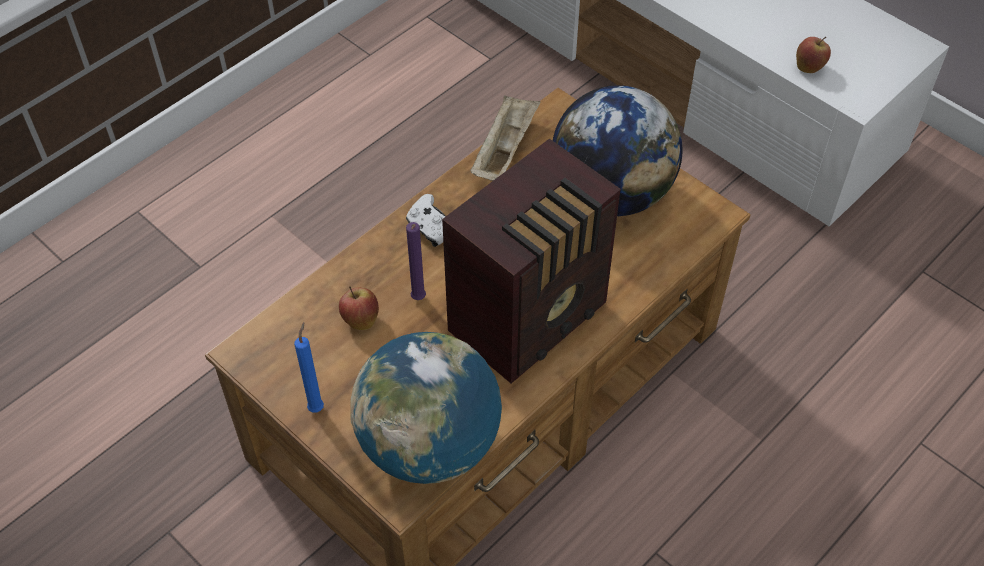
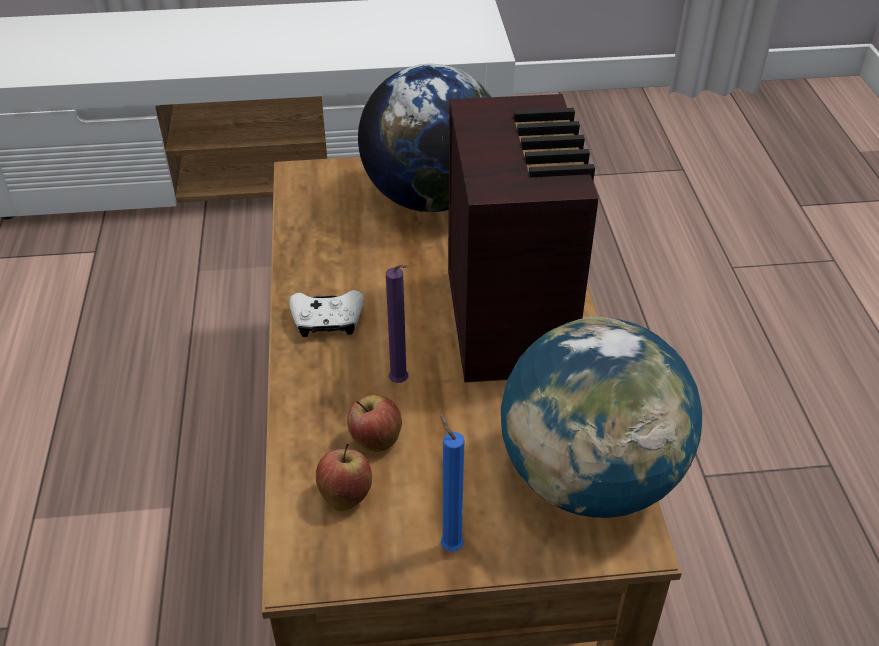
camera: 50 degrees left, 10 degrees down
(504, 150) = (300, 228): beige tray -> none
(809, 67) = (429, 50): apple -> apple (345, 495)

